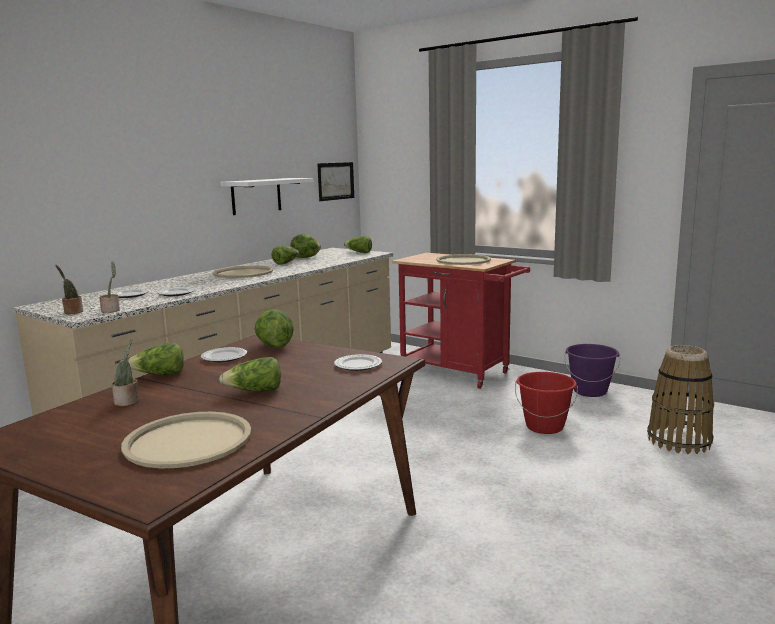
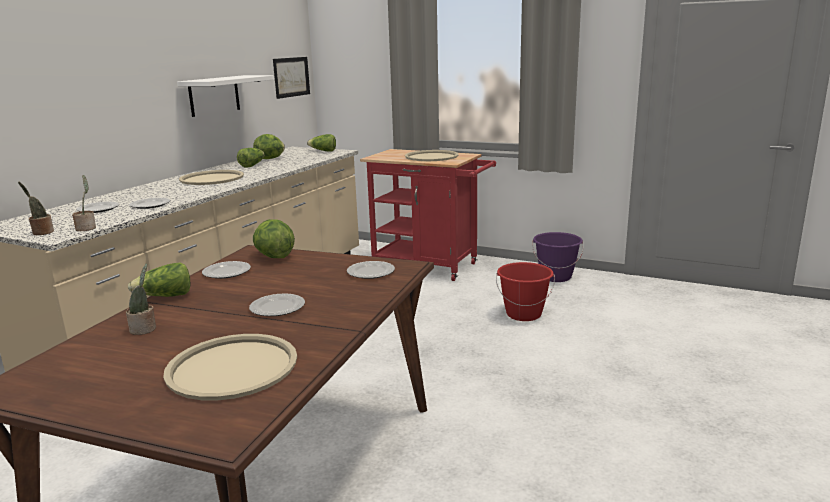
camera: 10 degrees left, 5 degrees up
(255, 391) = (278, 308): lettuce -> plate
(679, 441) = (645, 318): basket -> none

